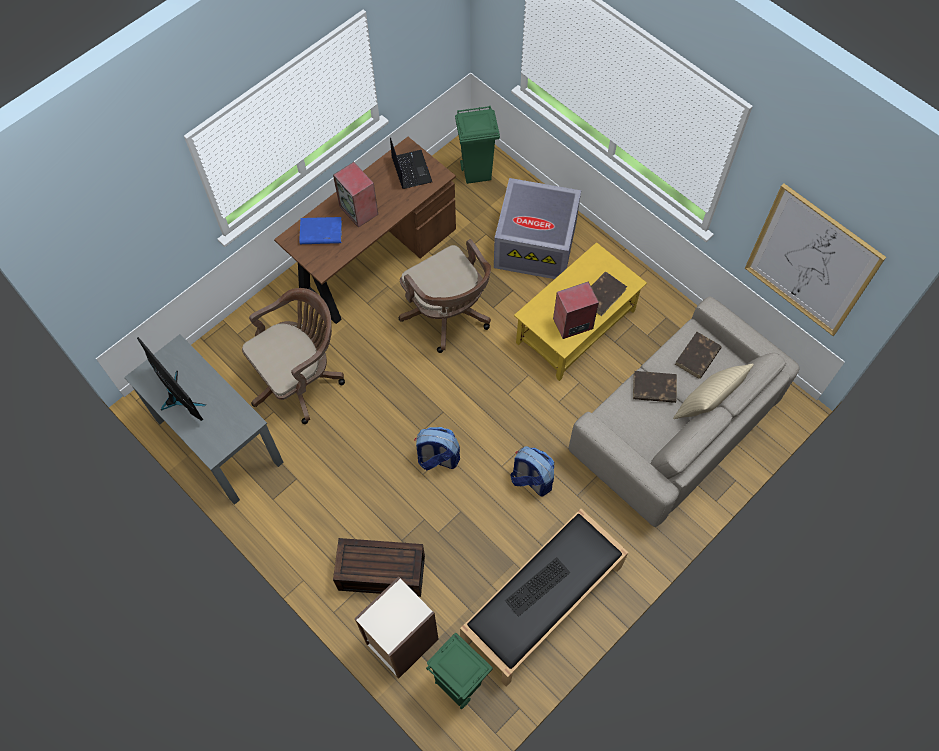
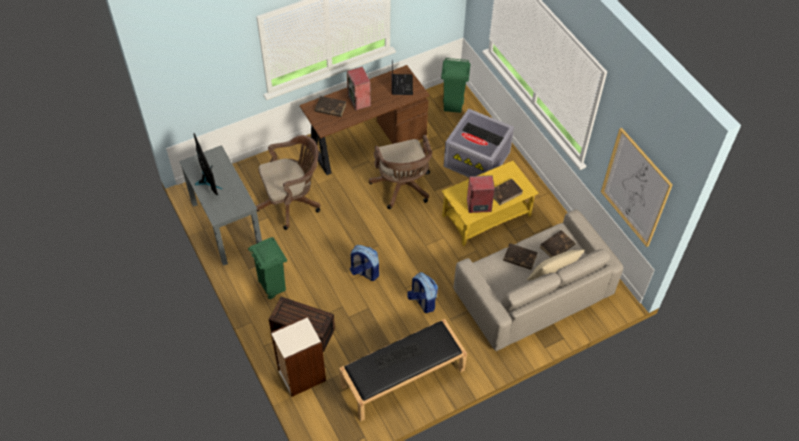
camera: 15 degrees right, 10 degrees down
(320, 233) = (330, 108): blue book -> brown book
(458, 684) = (329, 411): green trash can -> green trash can (272, 286)
(543, 212) = (483, 133): none -> keyboard

